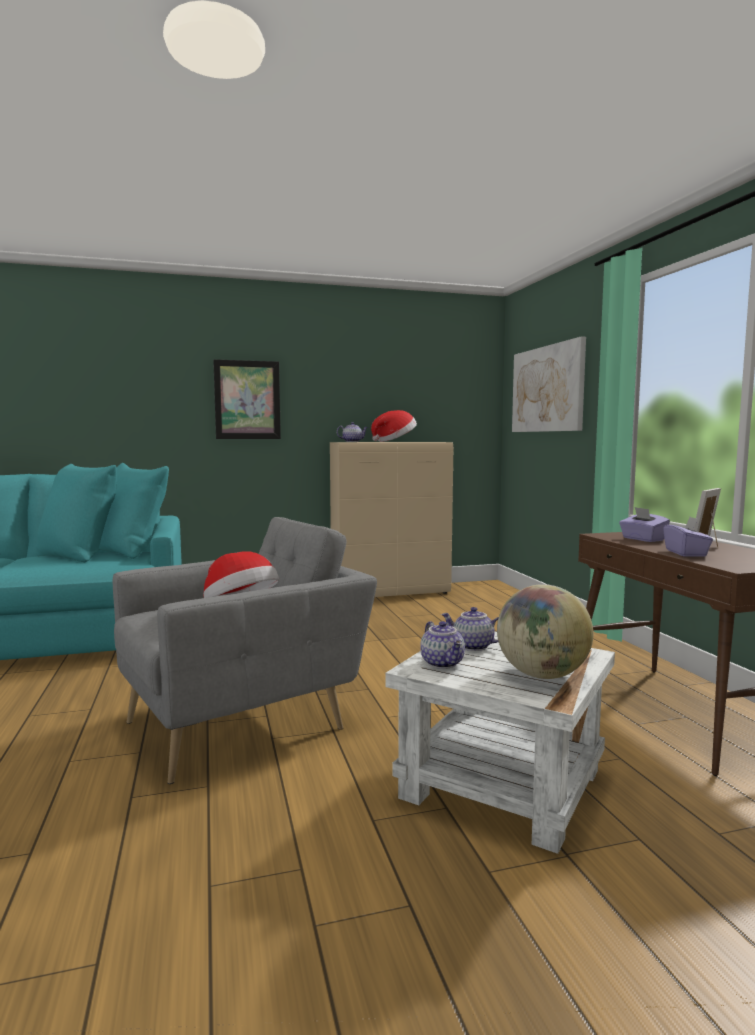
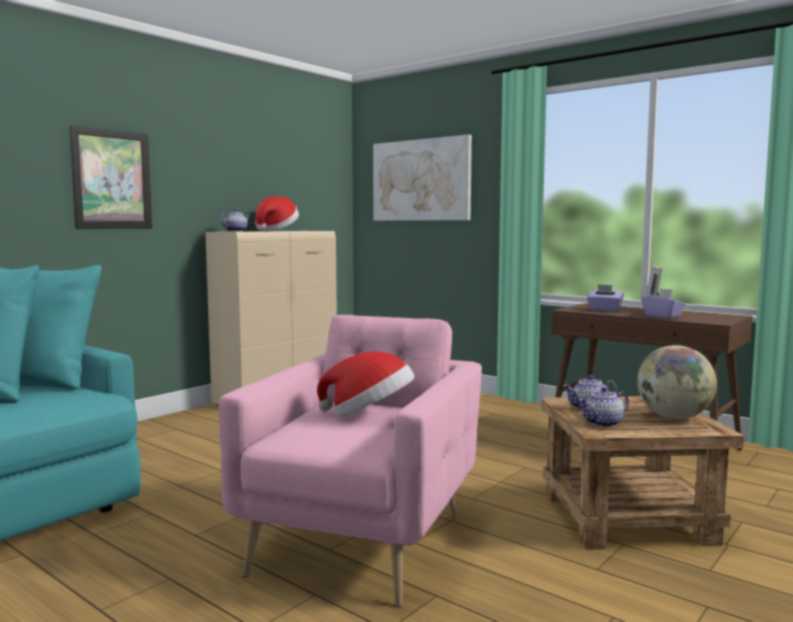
camera: 35 degrees left, 0 degrees up
(245, 722) = (365, 538): grey armchair -> pink armchair
(443, 663) = (603, 424): teapot -> teapot turned 120 degrees clockwise
(503, 786) = (629, 518): white side table -> brown side table

